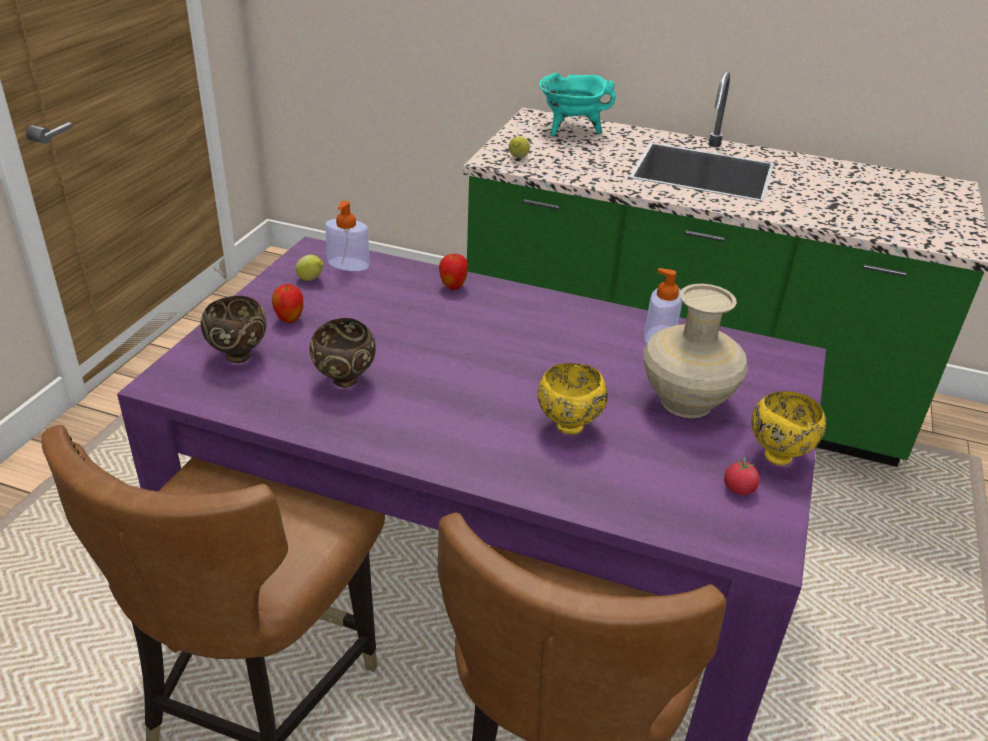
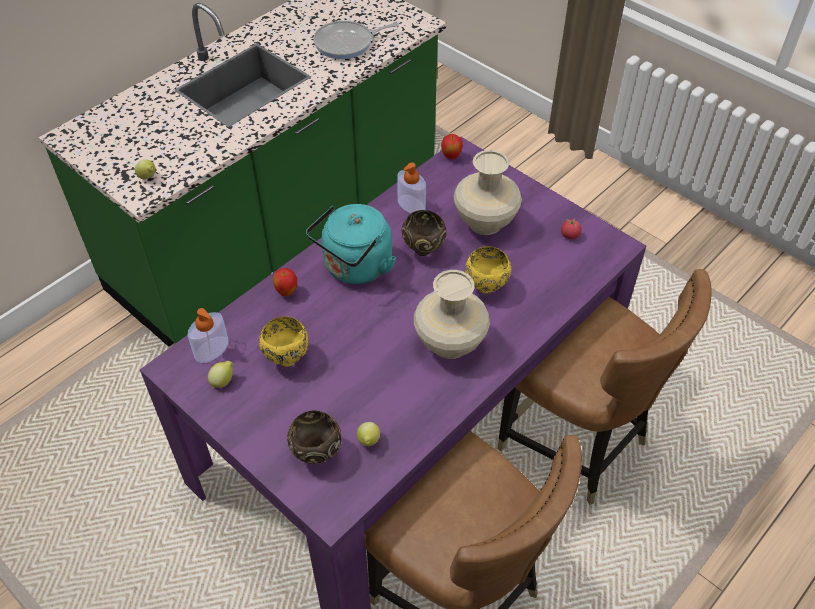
camera: 65 degrees left, 15 degrees up
(268, 387) = (368, 442): none -> lemon
(289, 320) = (280, 409): apple -> apple (451, 157)
(344, 381) = (383, 393): brown bowl -> brown bowl (424, 250)
(450, 415) = (449, 343): none -> beige vase
(522, 320) = (355, 268): none -> turquoise kettle
(571, 130) = (115, 125): turquoise cooking pot -> none
(778, 455) = (549, 206): yellow bowl -> yellow bowl (286, 358)
(849, 209) = (347, 43): none -> frying pan

